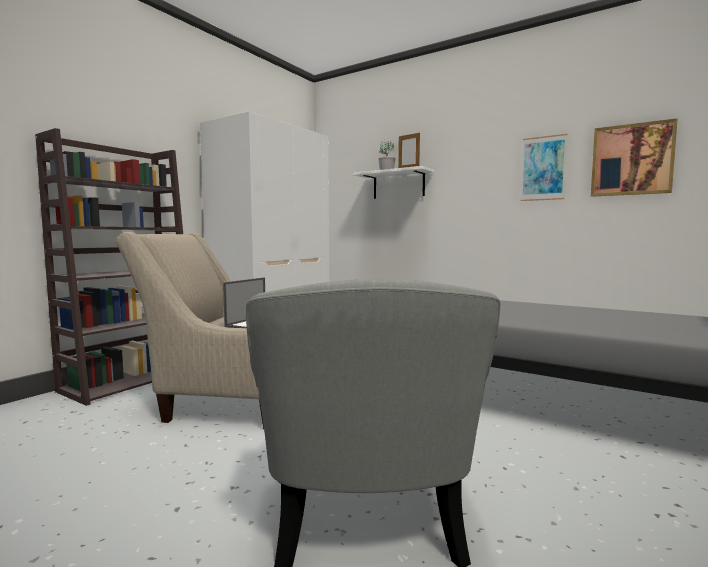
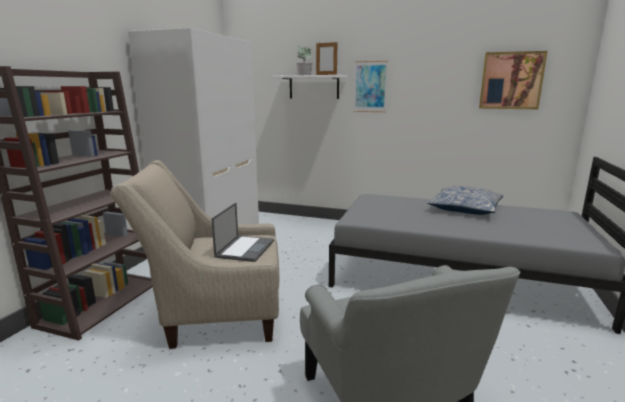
camera: 15 degrees left, 10 degrees up
(543, 168) = (442, 82): picture -> picture (370, 86)
(557, 309) = (465, 209): none -> pillow

